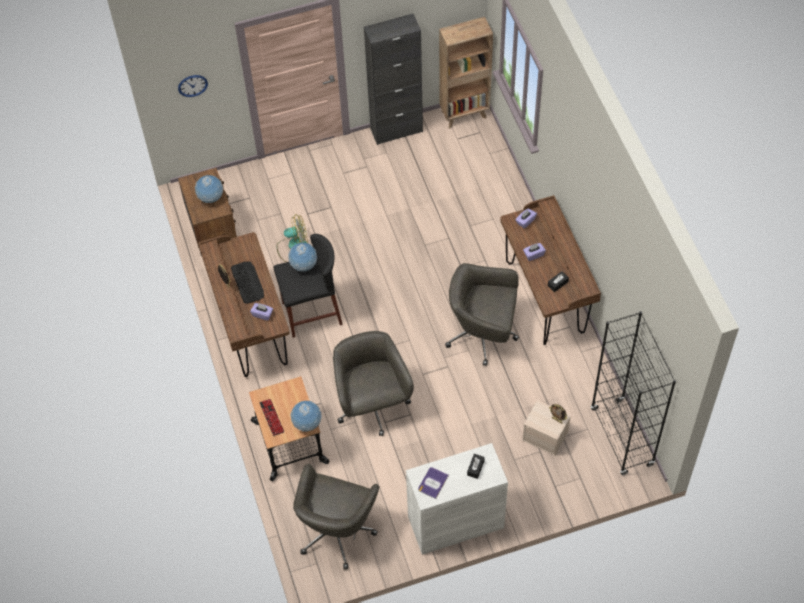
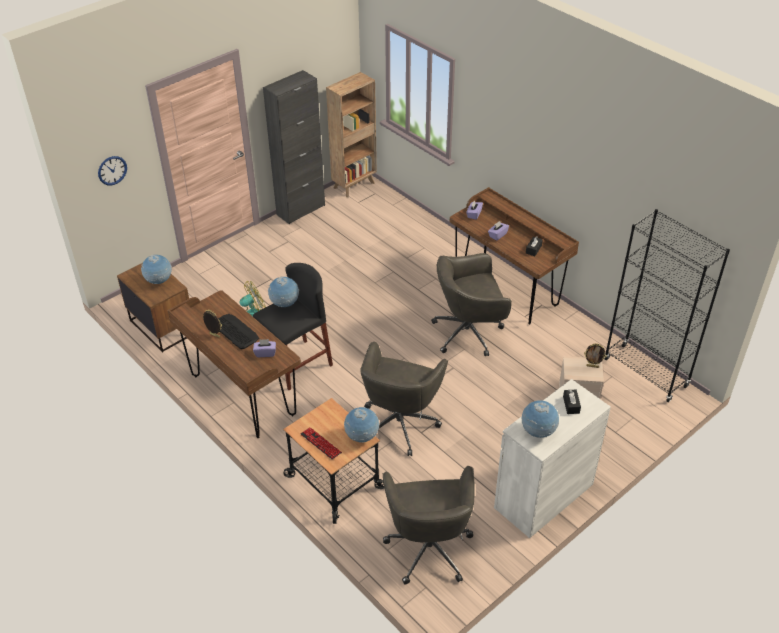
camera: 25 degrees left, 15 degrees down
(372, 405) = (400, 422): grey office chair -> grey office chair turned 120 degrees counterclockwise
(433, 483) = (538, 432): book -> globe

